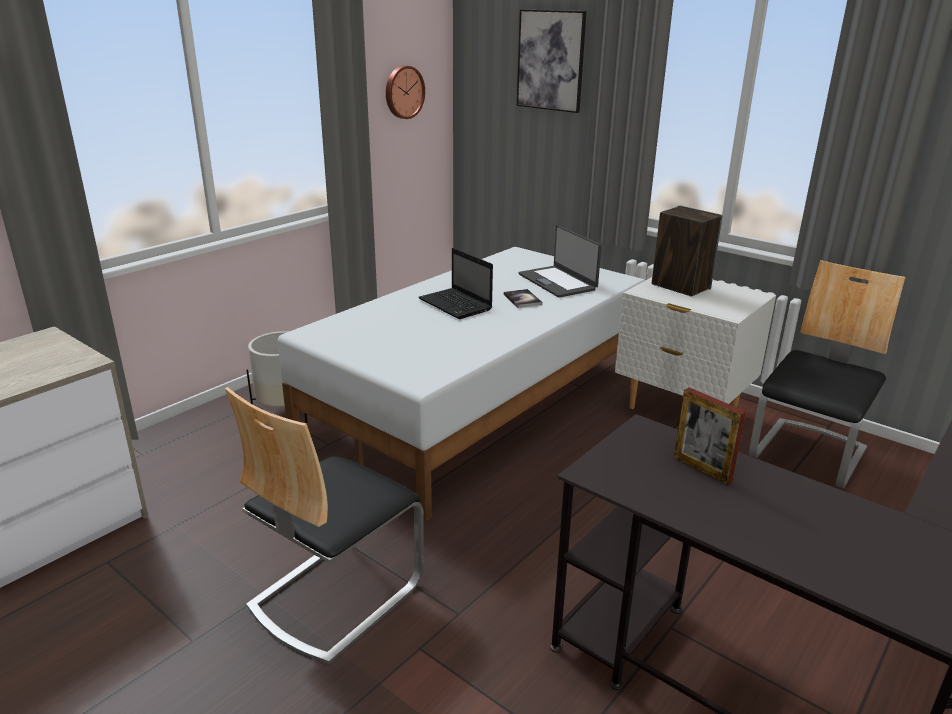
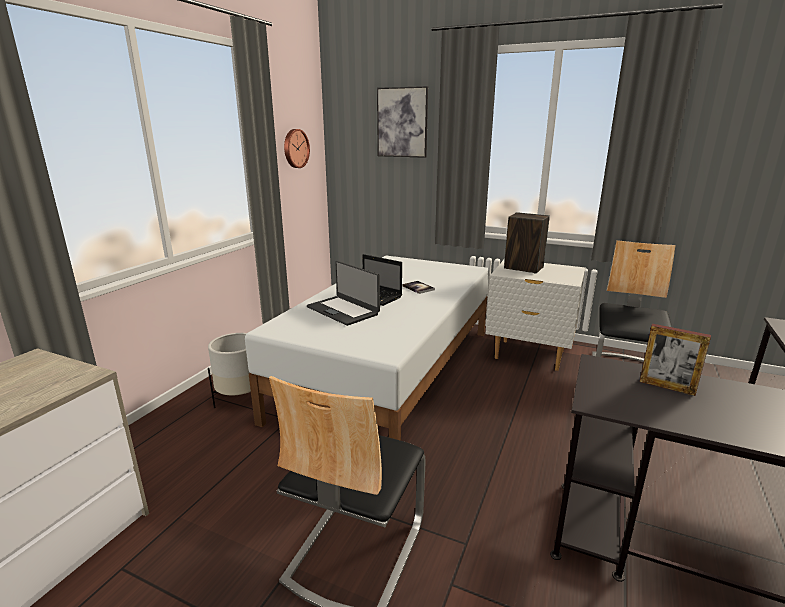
camera: 15 degrees left, 5 degrees down
(558, 282) = (433, 274): laptop -> laptop (343, 310)

